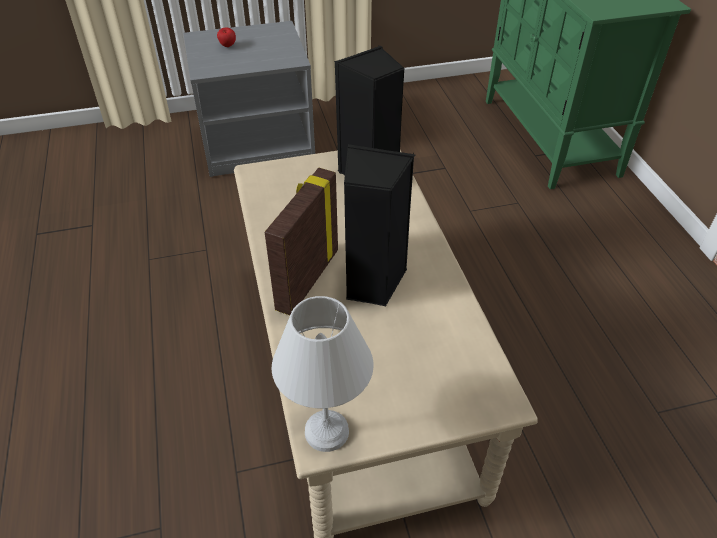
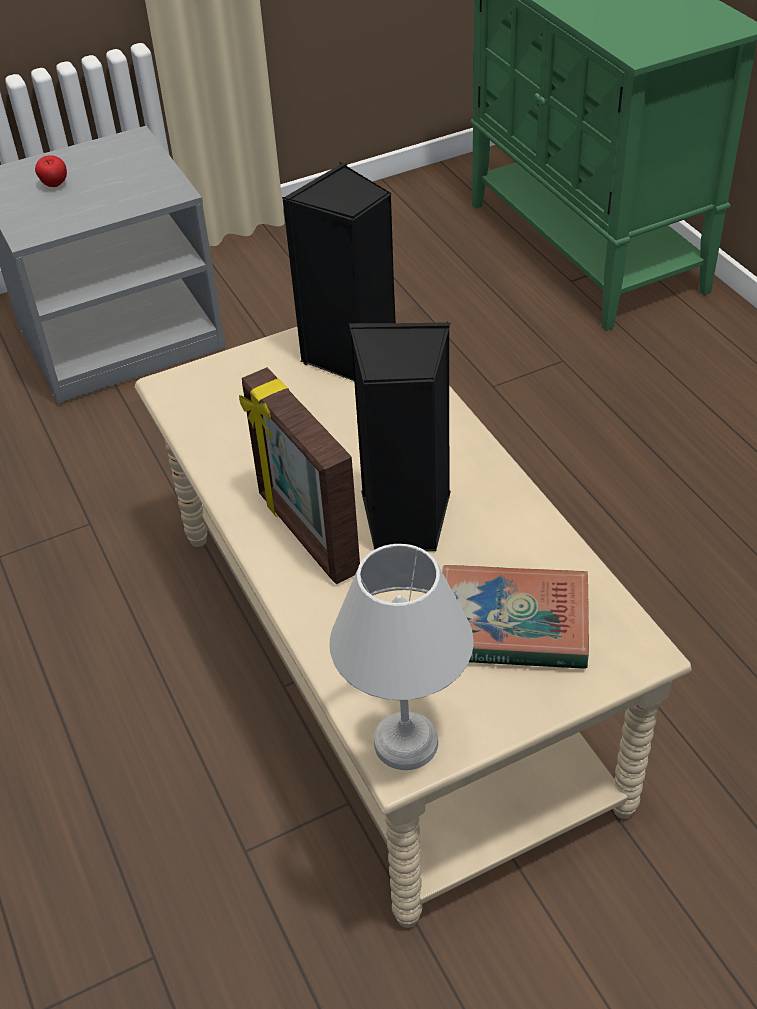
camera: 10 degrees left, 0 degrees up
(306, 279) = (306, 534): picture frame -> picture frame turned 45 degrees counterclockwise
(421, 366) = (512, 625): none -> book

